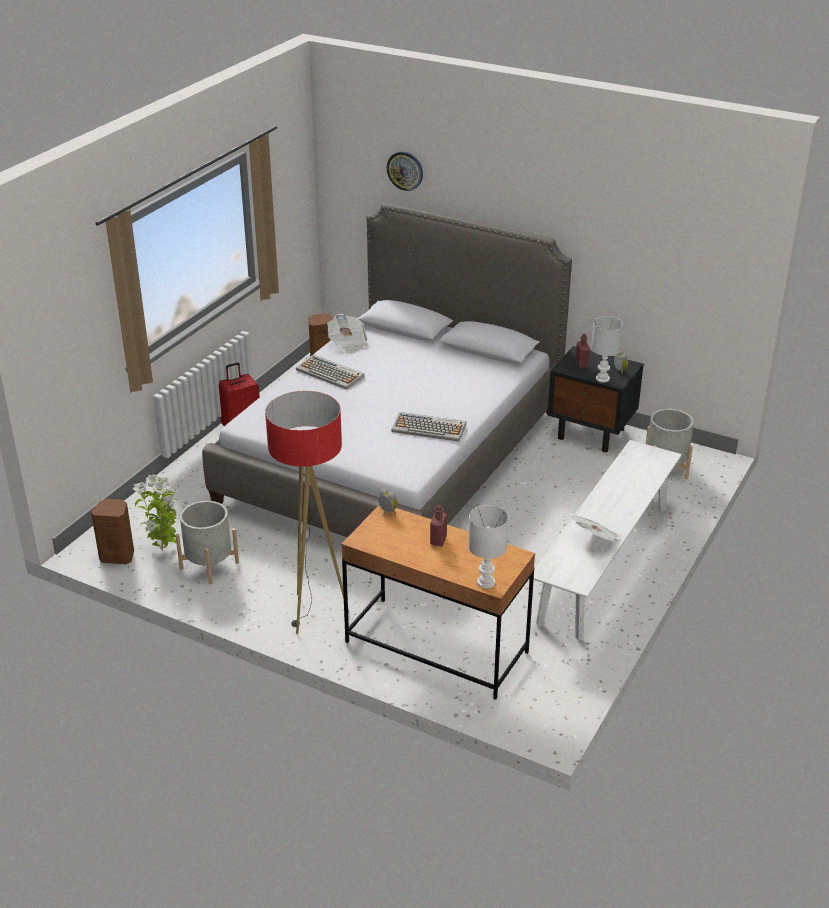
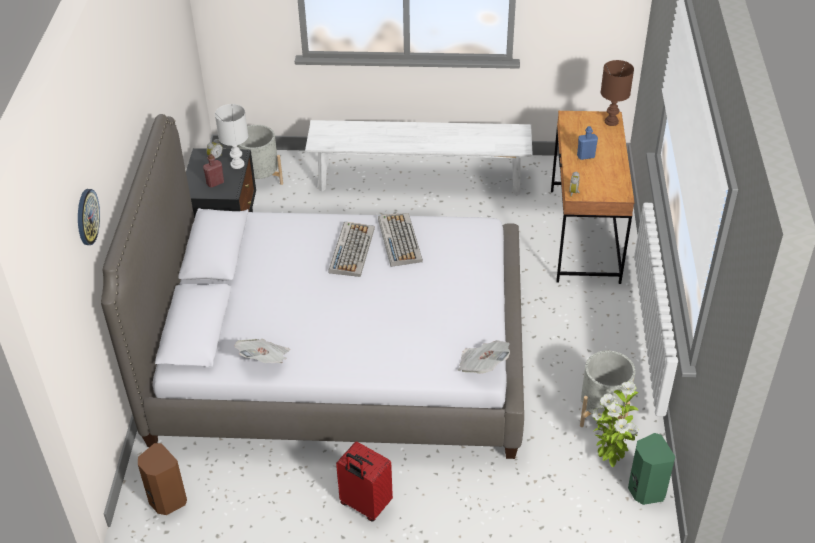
camera: 115 degrees left, 10 degrees up
(118, 556) = (645, 490): brown speaker -> green speaker
(314, 613) = (604, 315): floor lamp -> none
(330, 373) = (340, 346): keyboard -> keyboard (351, 249)
(438, 540) = (585, 156): red bottle -> blue bottle
(486, 582) = (611, 122): white table lamp -> brown table lamp
(596, 540) = (462, 134): newspaper -> newspaper (482, 366)

